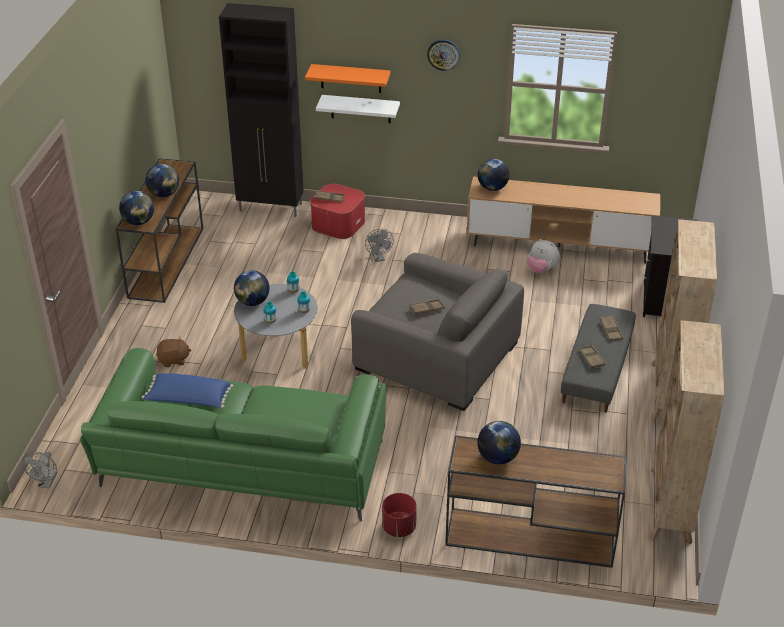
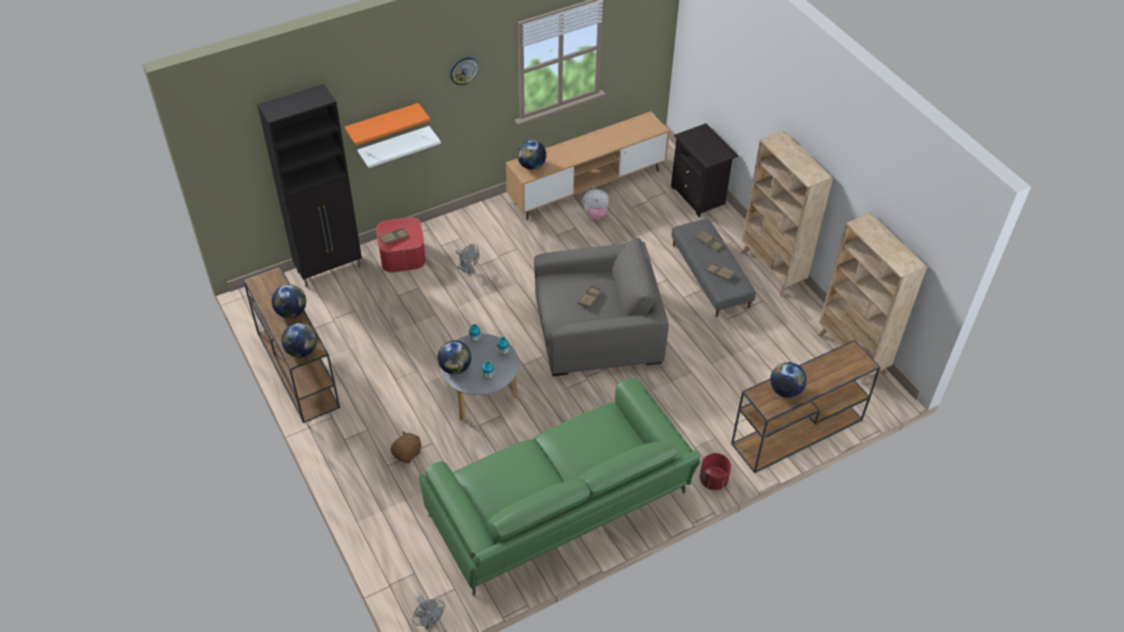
camera: 40 degrees left, 10 degrees up
(188, 399) = (506, 481): blue pillow -> none

